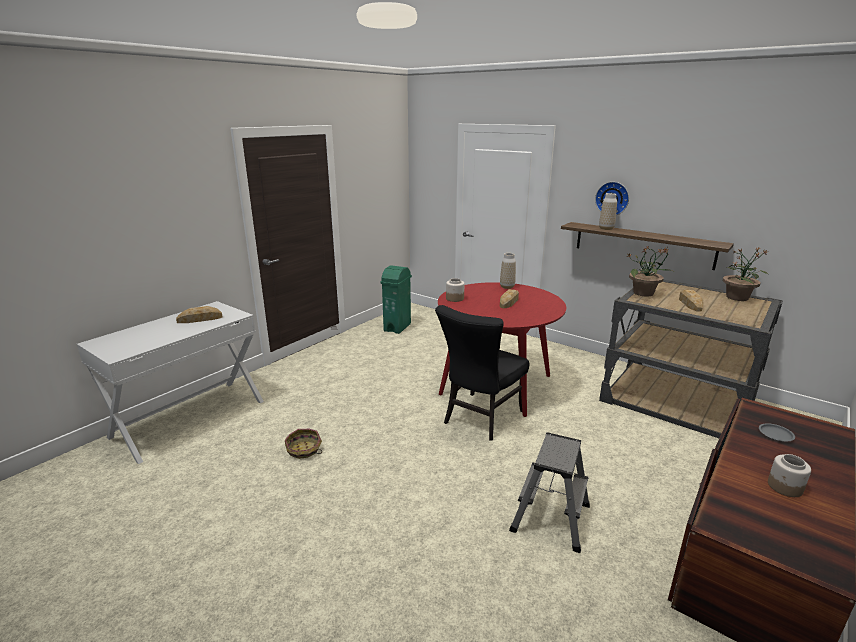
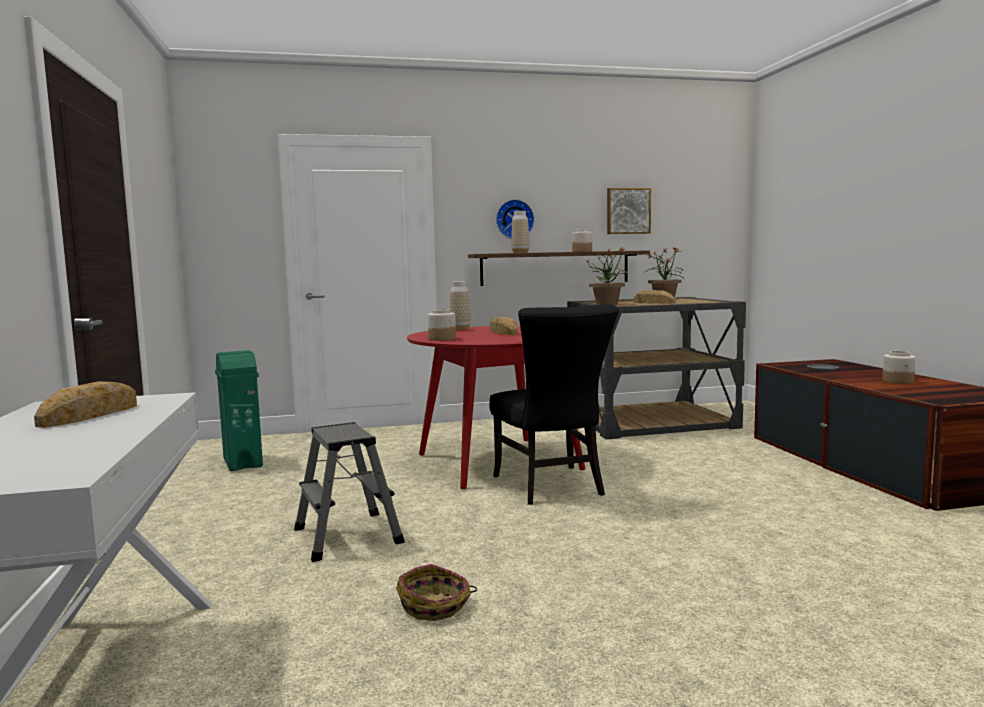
camera: 50 degrees left, 15 degrees down
(550, 518) = (774, 512): grey step ladder -> grey step ladder (348, 536)
(664, 236) = (582, 251): none -> jar
(730, 202) = (628, 211): none -> picture

